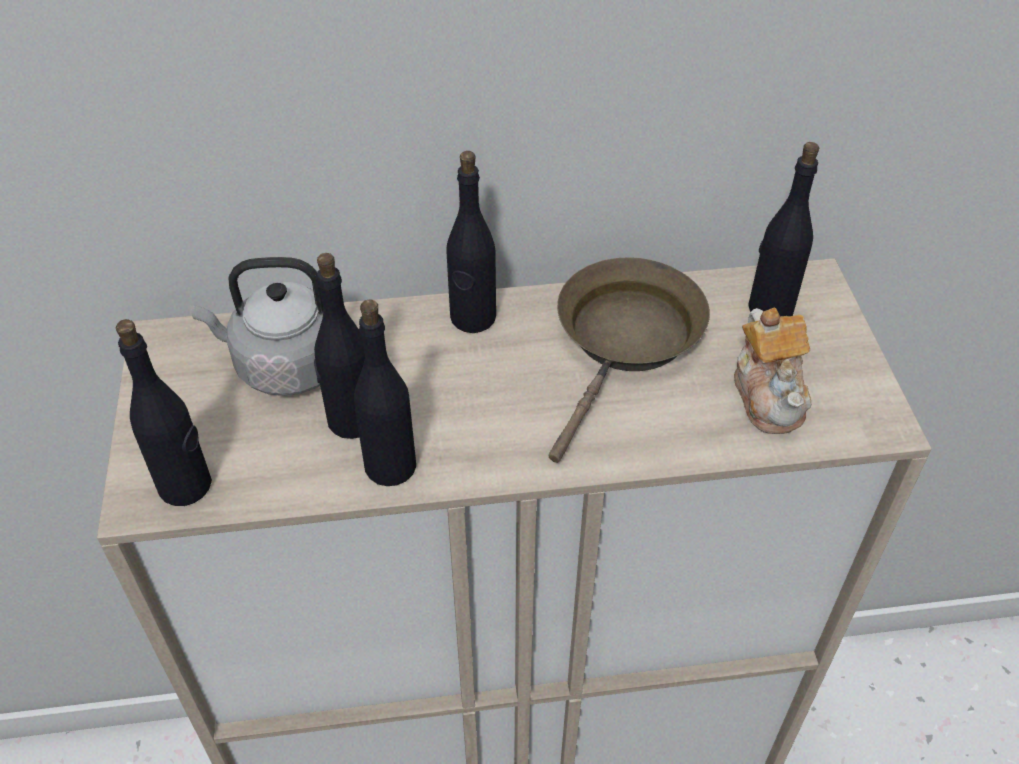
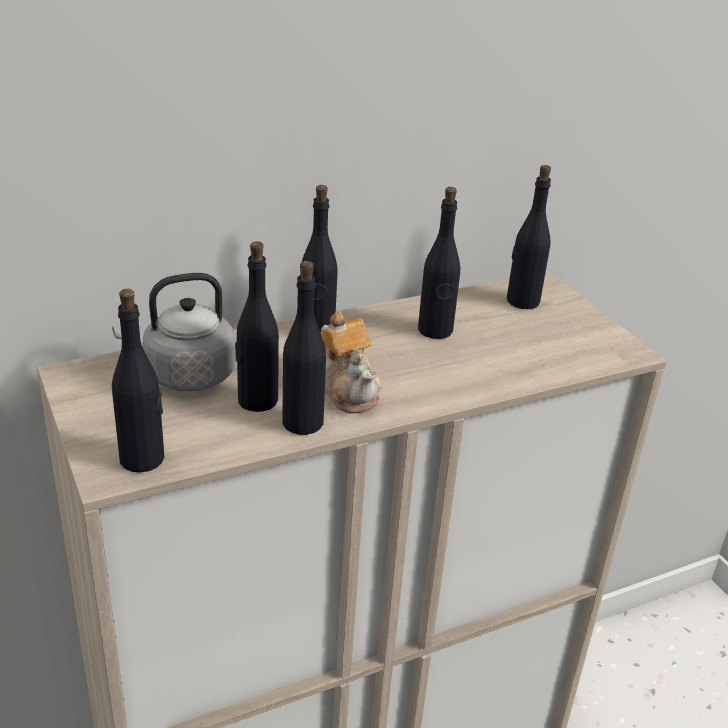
camera: 20 degrees left, 15 degrees down
(626, 341) = (435, 330): brown frying pan -> black bottle
(769, 395) = (548, 346): teapot -> teapot (348, 389)

